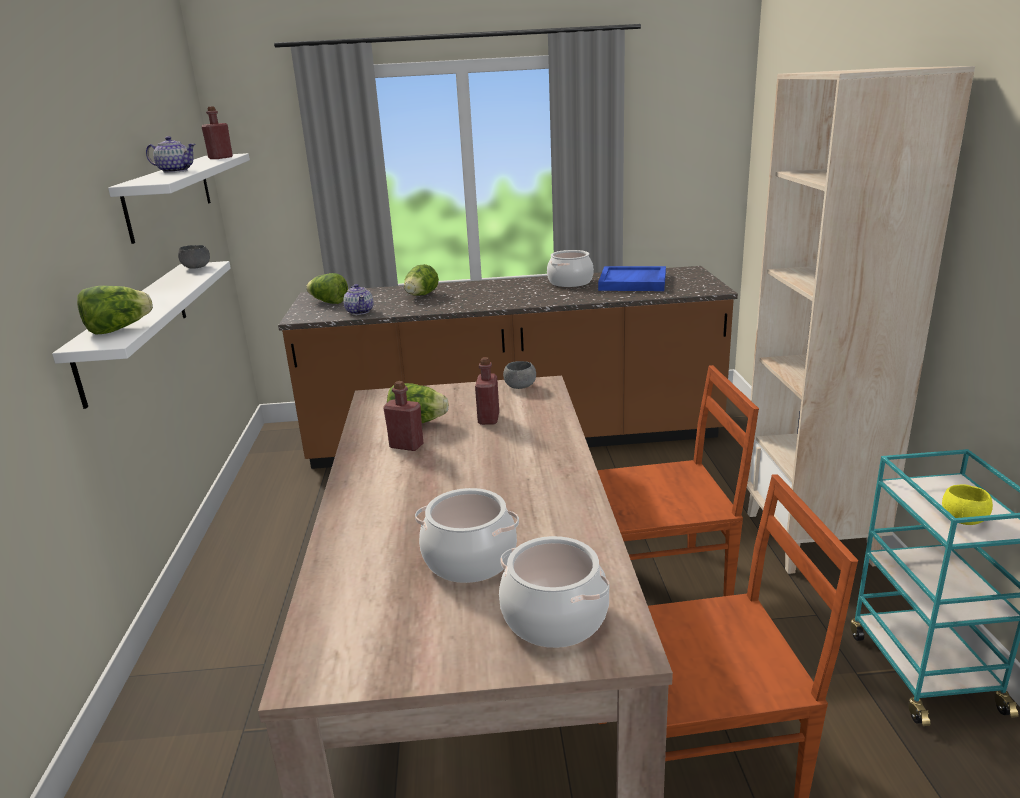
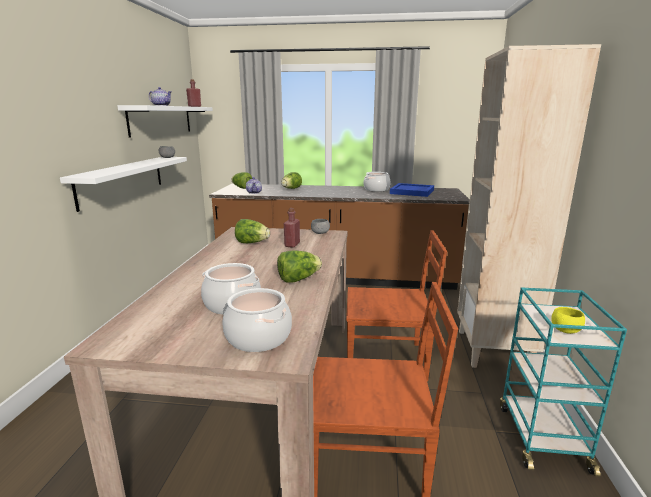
camera: 10 degrees right, 5 degrees down
(118, 329) = (100, 172): lettuce -> lettuce (298, 279)
(406, 446) = (238, 251): red bottle -> none

